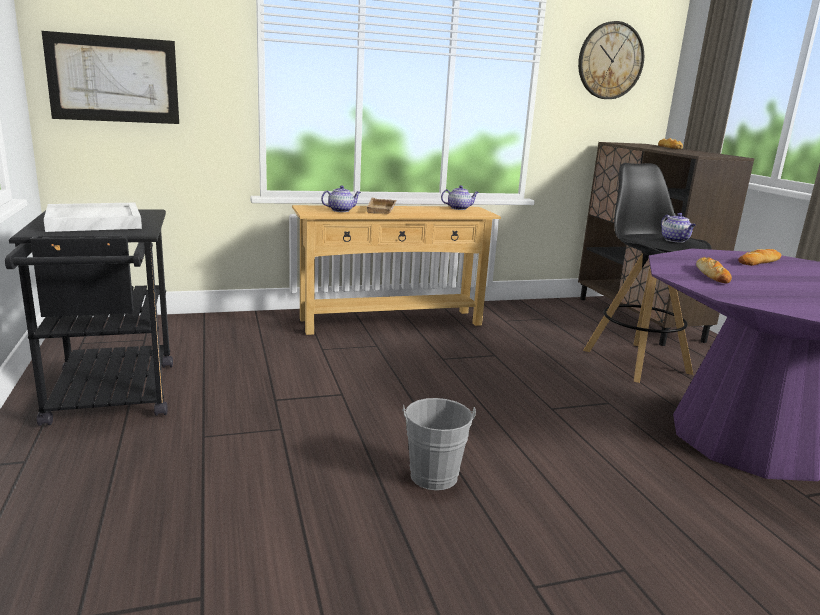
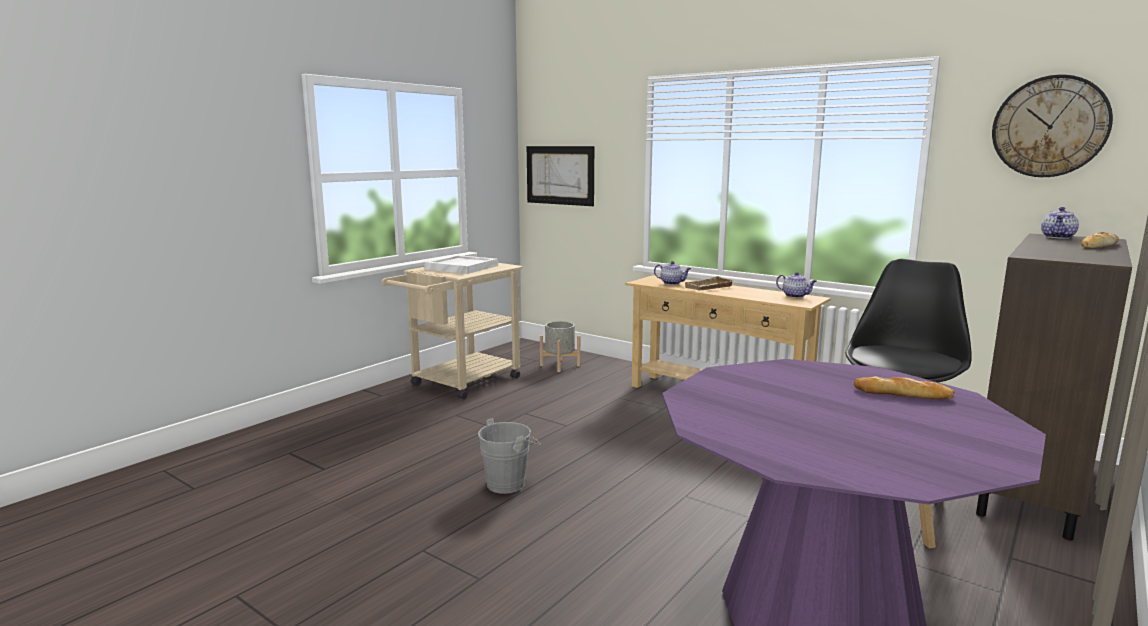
camera: 55 degrees right, 5 degrees down
(111, 399) = (459, 383): black cart -> beige cart
(187, 337) = (560, 365): none -> grey planter
(675, 240) = (906, 359): teapot -> teapot (1058, 237)
(712, 274) = (766, 383): bread -> none

